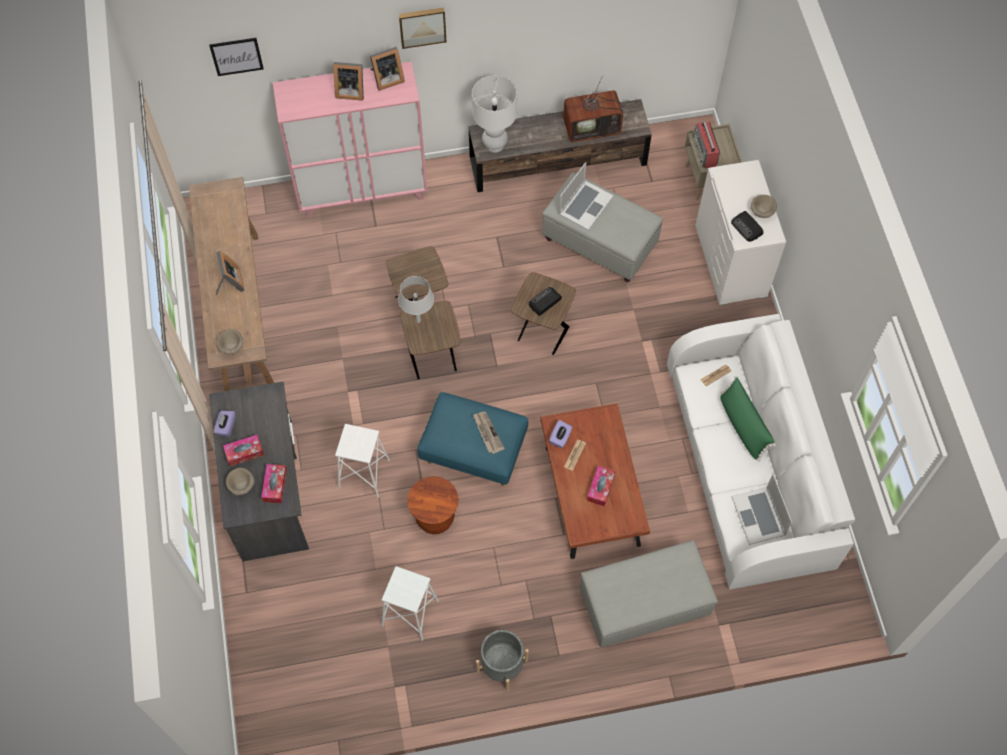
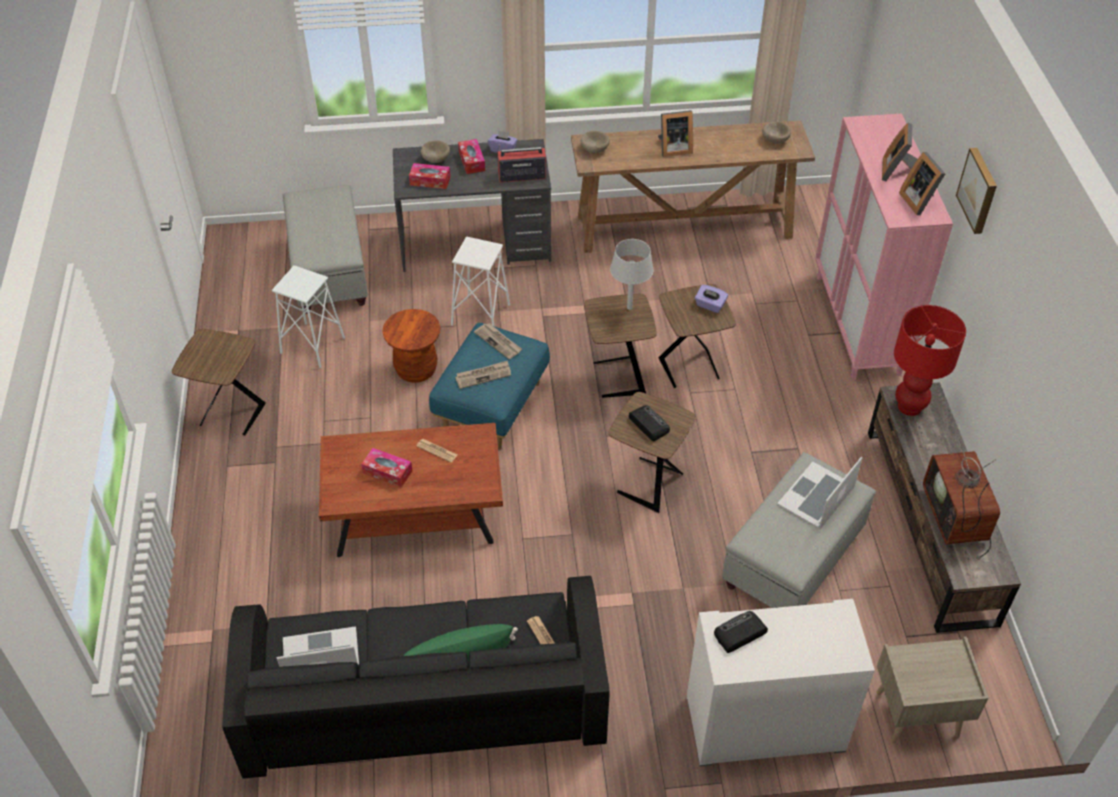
camera: 95 degrees right, 15 degrees down
(236, 56) = (907, 52): picture -> none
(447, 425) = (498, 342): none -> newspaper
(495, 145) = (909, 406): white table lamp -> red table lamp
(502, 666) = (231, 416): grey planter -> brown side table
(560, 438) = (462, 438): purple tissue box -> purple tissue box (710, 305)
(585, 205) = (816, 496): laptop -> laptop turned 90 degrees clockwise
(644, 604) = (262, 553): grey ottoman -> grey ottoman (329, 272)
(704, 152) = (927, 657): radio -> radio (521, 176)
(749, 466) = (423, 698): white sofa -> black sofa
(761, 211) = (771, 659): beige bowl -> beige bowl (775, 139)

